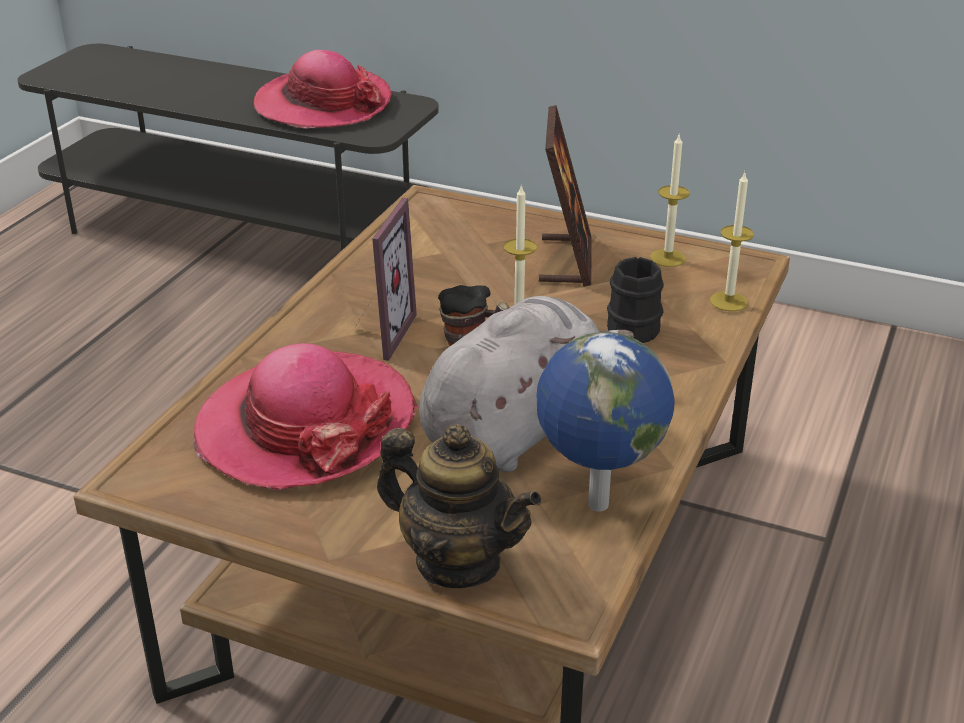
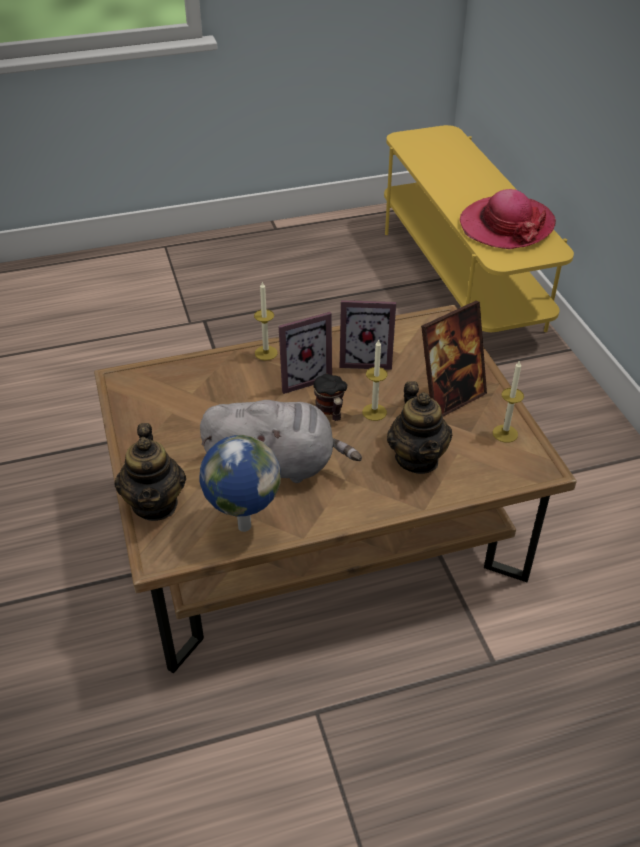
camera: 50 degrees right, 10 degrees up
(241, 233) = (460, 279): grey tv stand -> yellow tv stand
(305, 425) = (205, 400): hat -> none
(416, 277) = (365, 359): none -> picture frame
(636, 326) = (417, 458): black mug -> teapot
(728, 301) = (487, 480): candle -> candle (266, 353)

